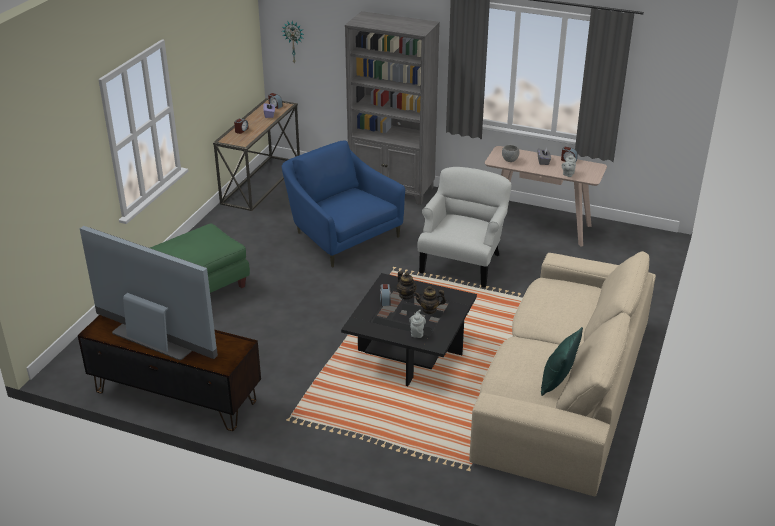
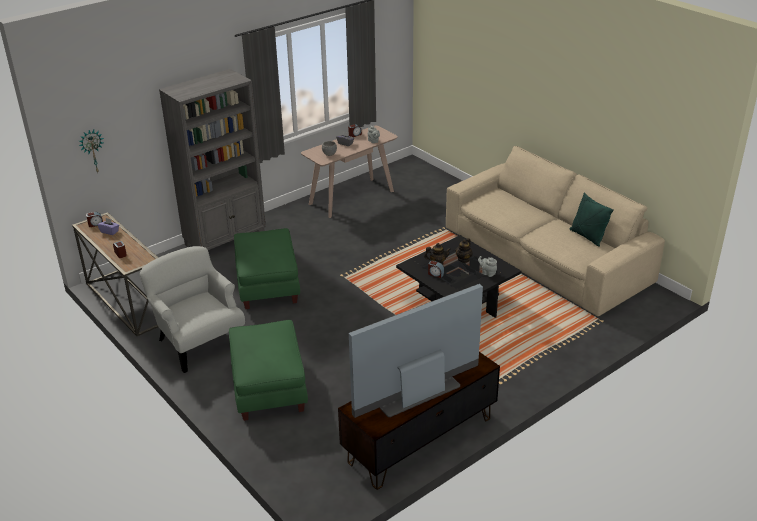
camera: 60 degrees left, 0 degrees up
(341, 235) = (267, 285): blue armchair -> green ottoman
(463, 262) = (365, 243): white armchair -> white armchair (198, 342)

